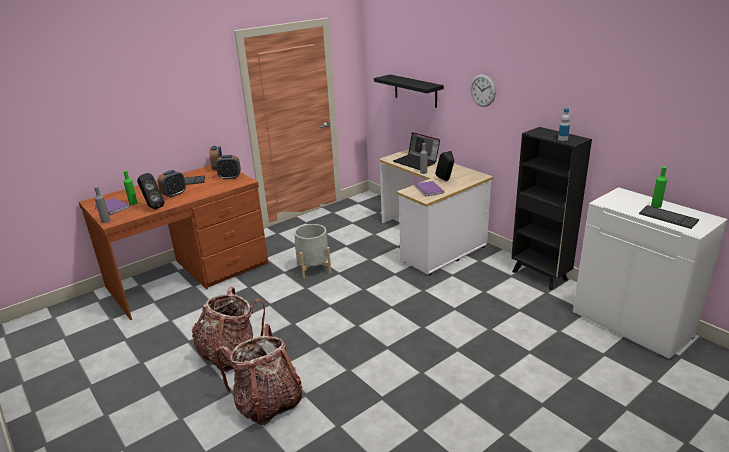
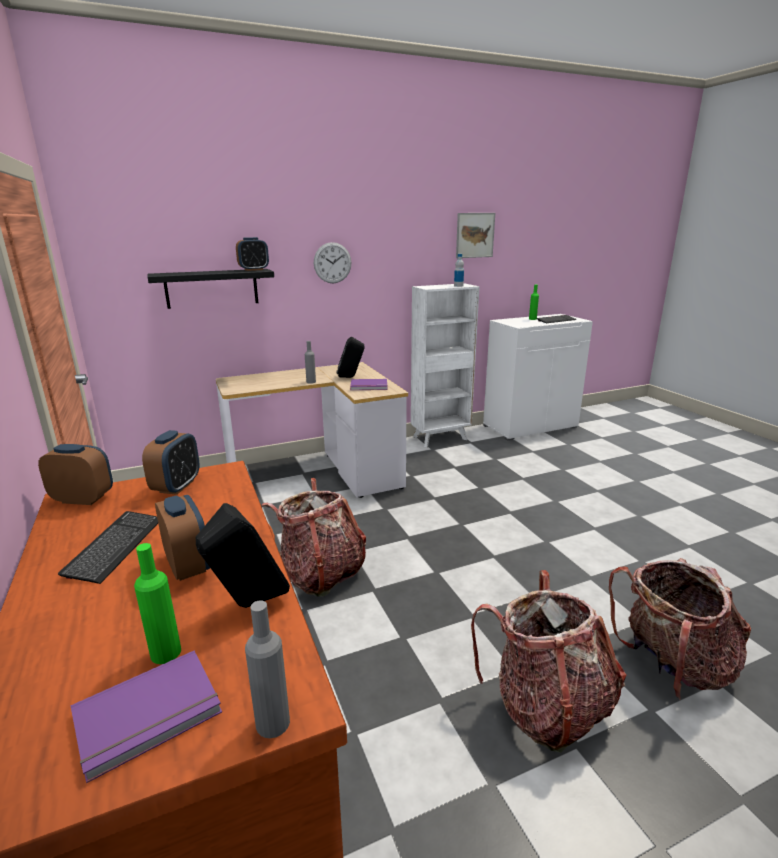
camera: 75 degrees left, 5 degrees down
(314, 269) = (320, 573): grey planter -> backpack
(416, 162) = (271, 380): laptop -> none
(429, 84) = (254, 270): none -> alarm clock
(540, 276) = (441, 438): black bookcase -> white bookcase
(612, 92) = (475, 235): none -> picture

